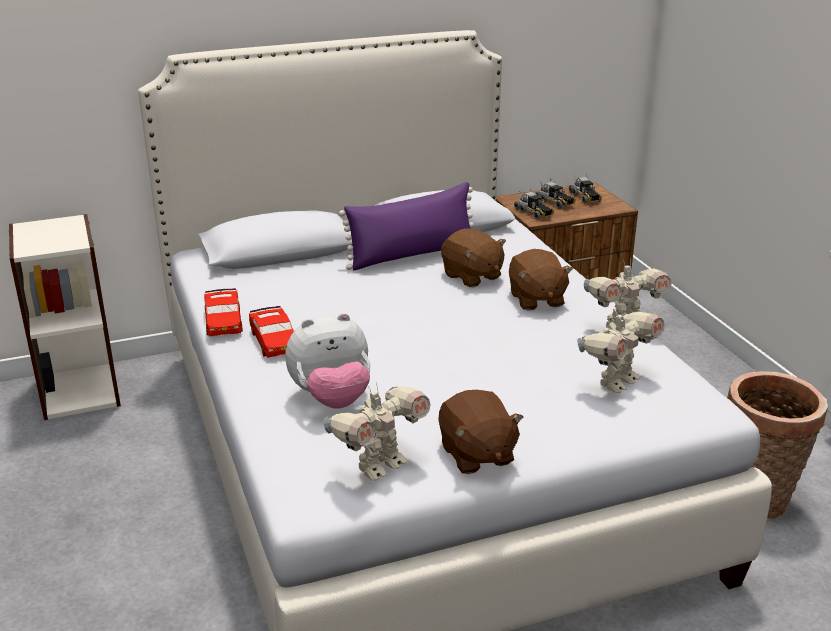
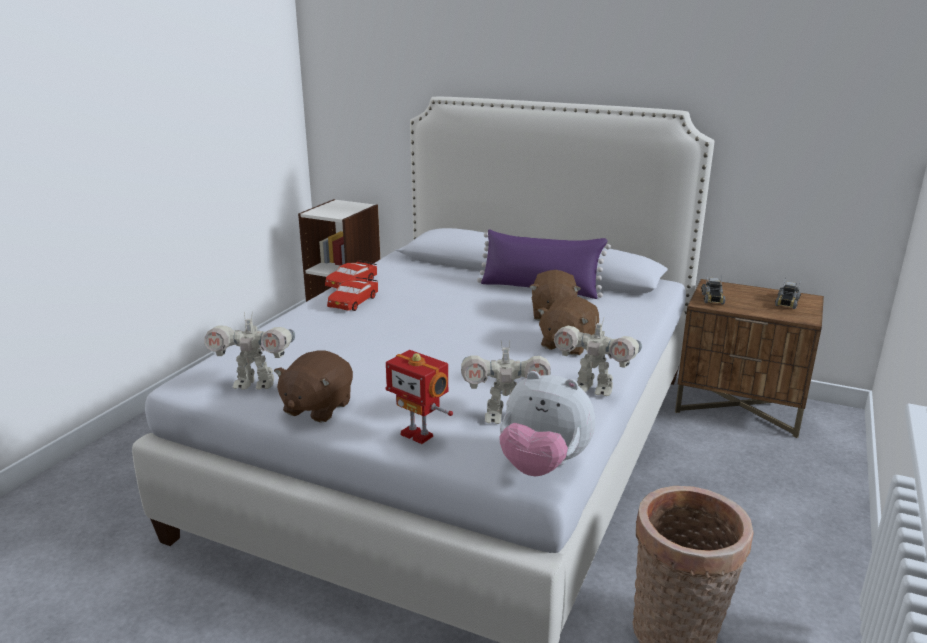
camera: 45 degrees right, 5 degrees down
(332, 399) = (313, 341): plush toy -> plush toy (543, 466)
(555, 202) = (748, 297): toy truck -> none
(595, 429) = (418, 434): none -> toy robot

